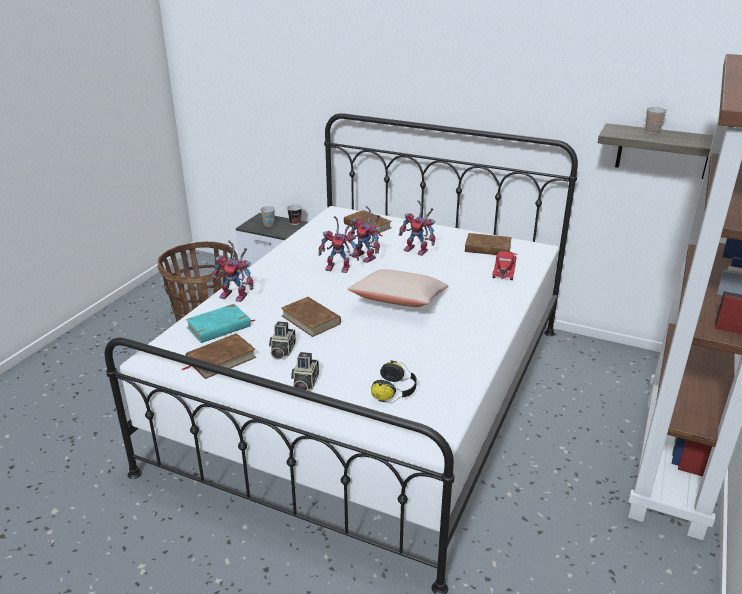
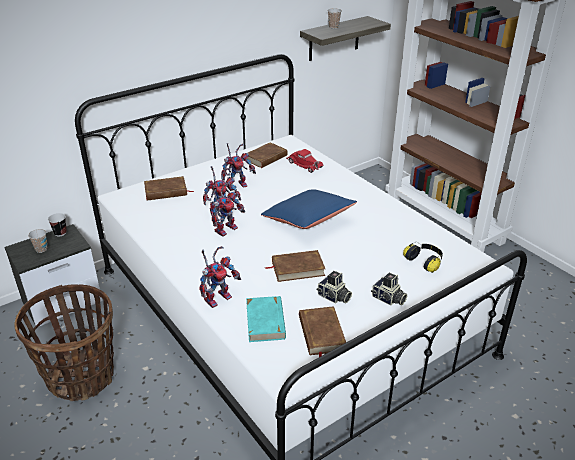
camera: 60 degrees left, 5 degrees up
(399, 302) = (308, 220): beige pillow -> blue pillow

